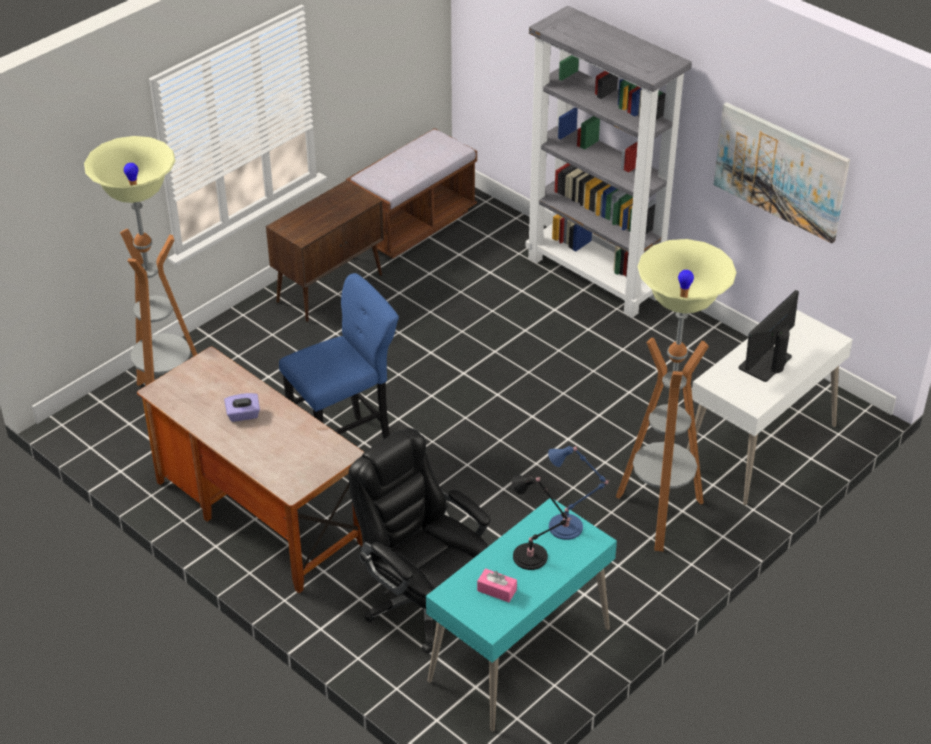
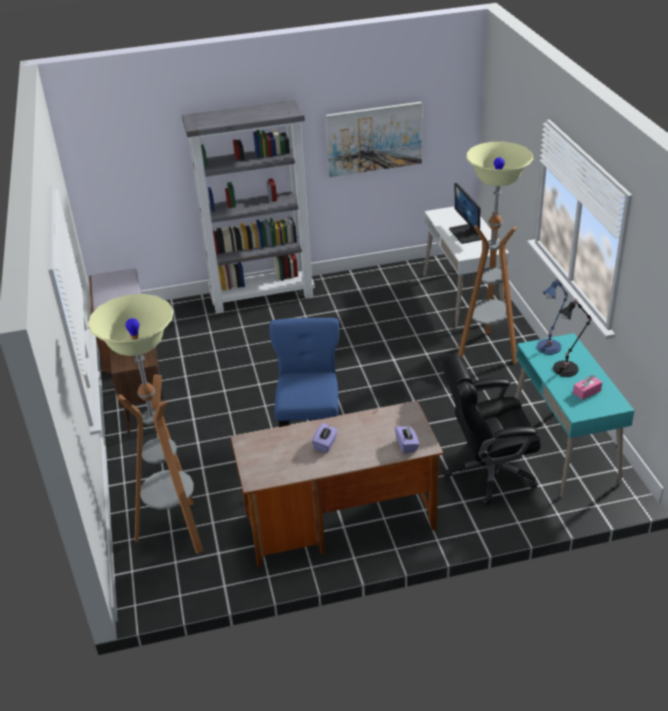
camera: 55 degrees left, 5 degrees down
(283, 474) = (407, 445): none -> purple tissue box

